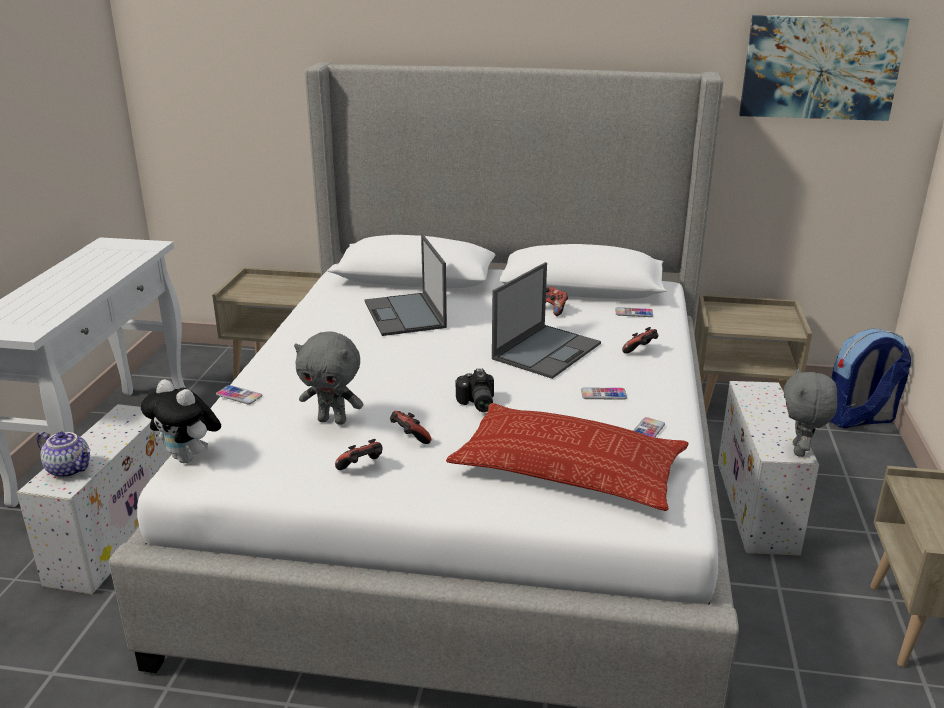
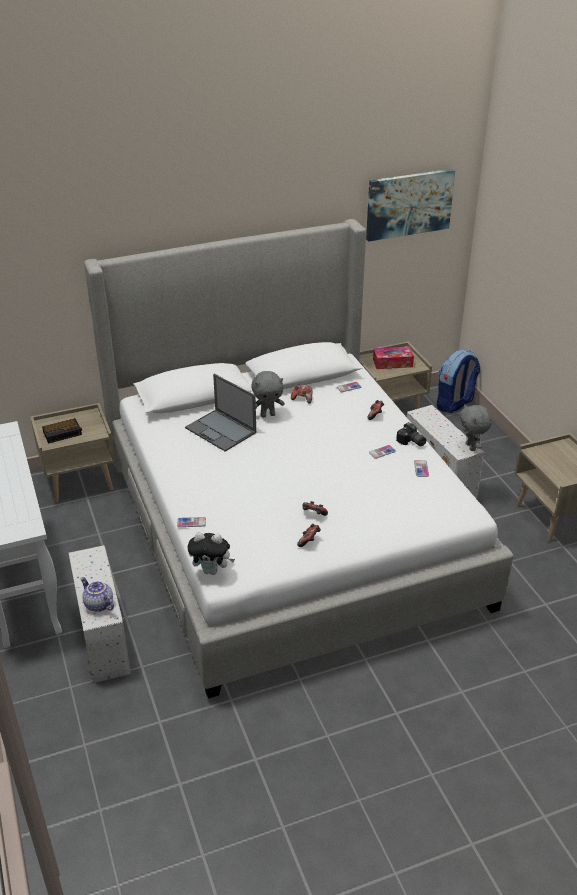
camera: 30 degrees left, 10 degrees up
(70, 469) = (98, 605): teapot -> teapot turned 135 degrees counterclockwise
(257, 290) = (63, 433): none -> alarm clock
(333, 420) = (265, 519): grey plush toy -> grey plush toy (268, 415)
(476, 403) = (325, 481): camera -> camera (411, 442)
(547, 351) = (327, 431): laptop -> none
(569, 468) = (404, 504): pillow -> none
(753, 319) = (392, 363): none -> tissue box

